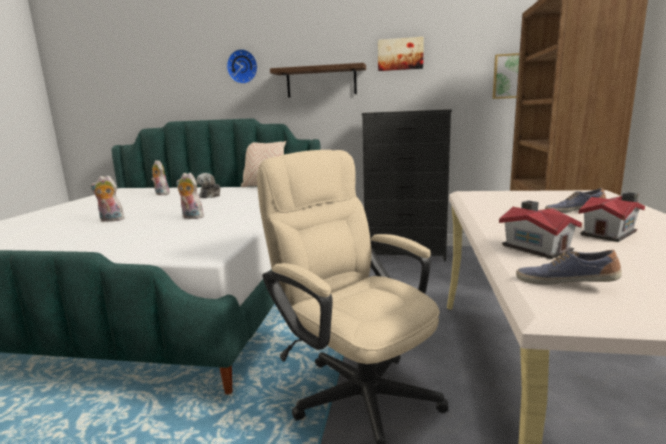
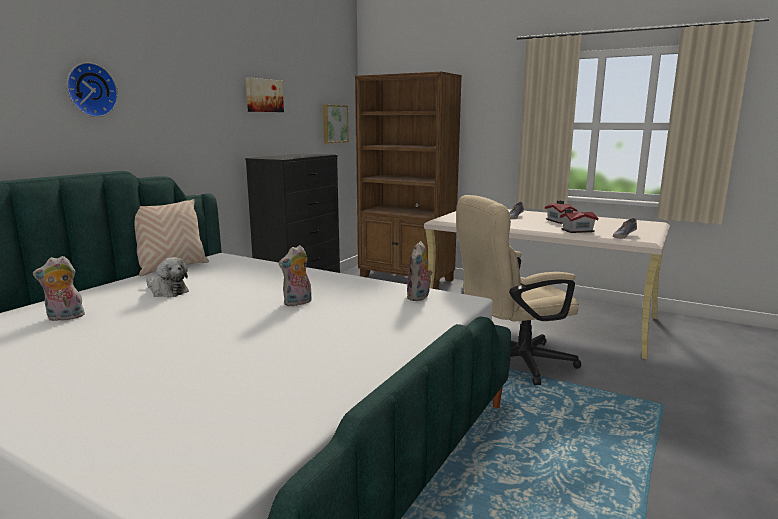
camera: 70 degrees left, 0 degrees up
(110, 220) = (231, 343): plush toy -> plush toy (419, 297)
(321, 82) = (195, 120): shelf -> none

